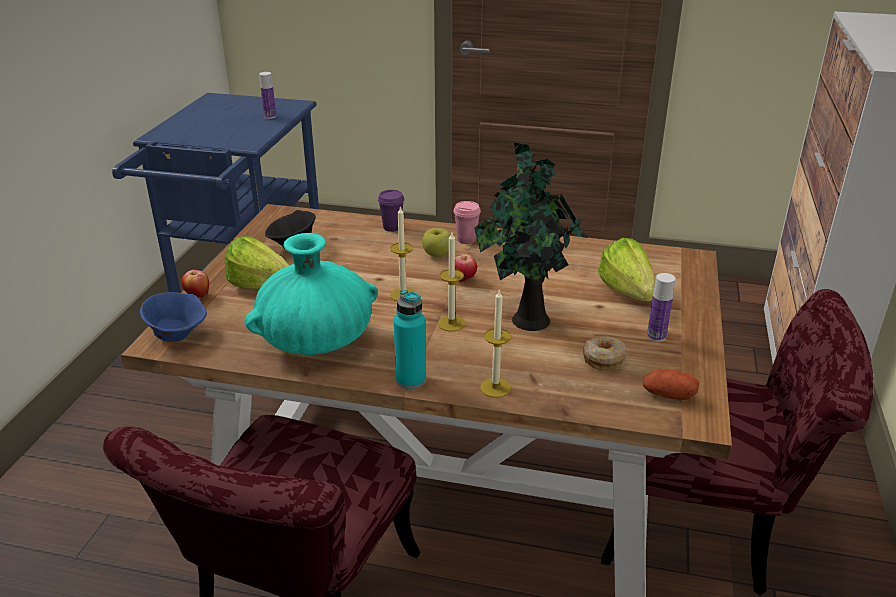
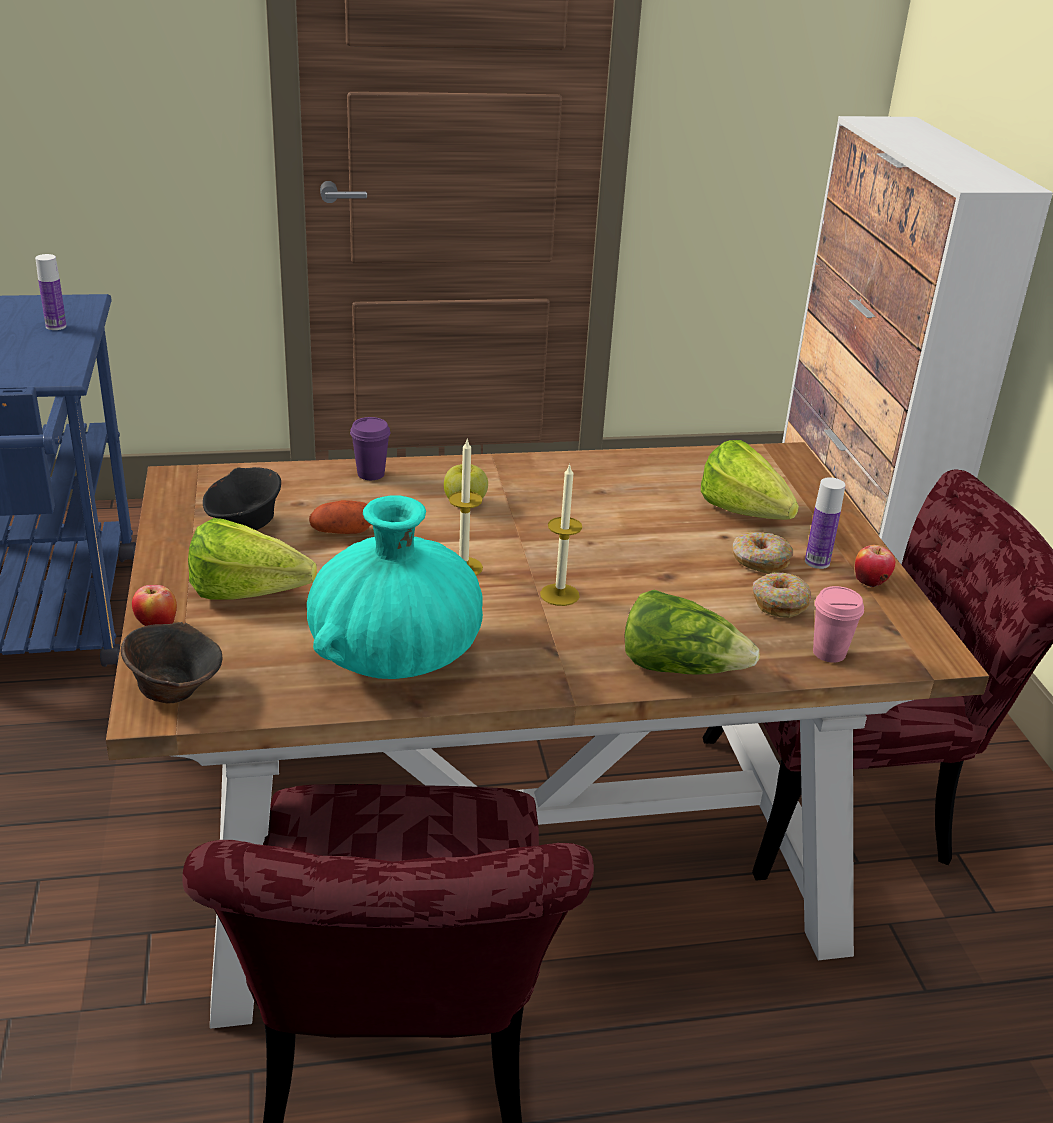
camera: 25 degrees left, 0 degrees up
(178, 335) = (175, 690): blue bowl -> brown bowl
(411, 380) = (567, 681): turquoise bottle -> none
(464, 280) = (529, 532): apple -> apple (870, 583)
(466, 240) = (489, 475): pink cup -> pink cup (829, 653)
(495, 388) = (680, 667): candle -> lettuce
(527, 319) = (651, 570): potted plant -> none
(612, 327) = (759, 561): none -> donut
(668, 395) = (883, 632): potato -> potato (342, 532)

